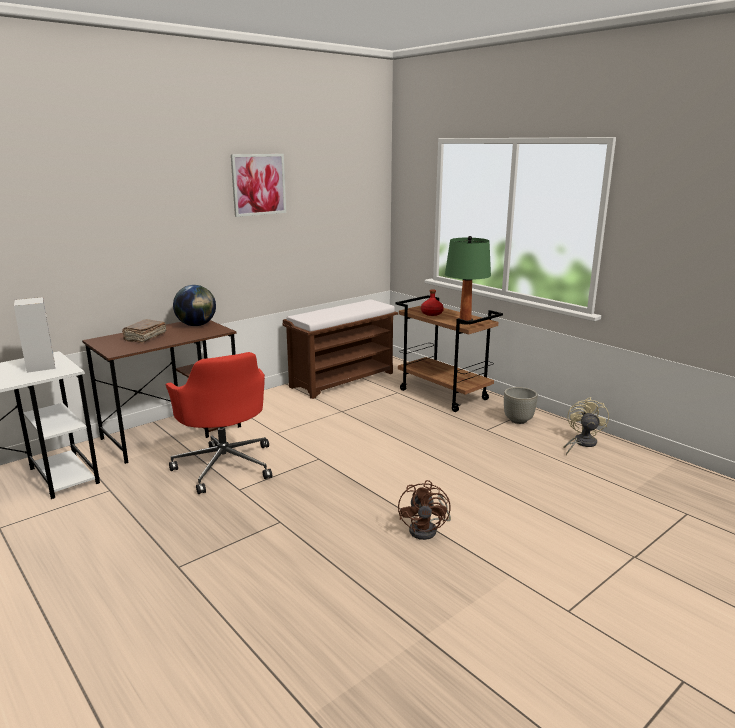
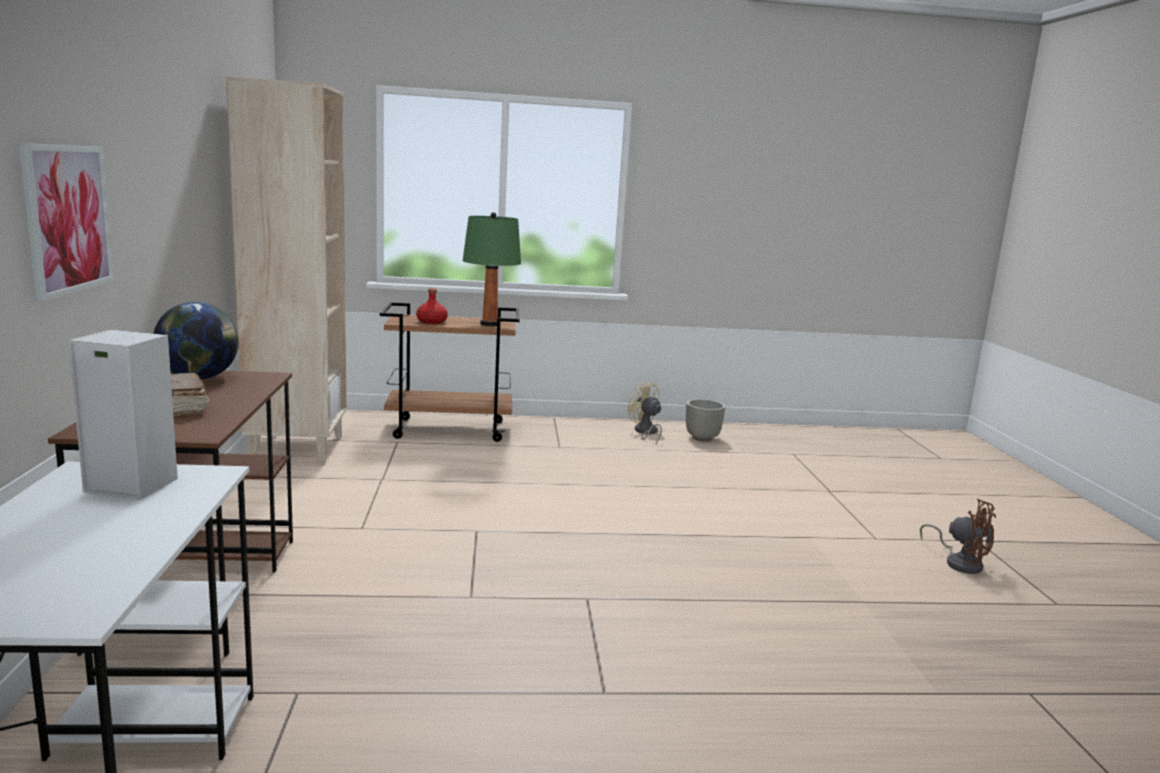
camera: 55 degrees left, 5 degrees down
(225, 465) = (387, 585): red office chair -> none
(258, 184) = (195, 128): picture -> picture (67, 219)
(343, 379) = (297, 448): brown bench -> beige bookcase
(427, 529) = (702, 537): brown fan -> brown fan (960, 563)
(518, 420) = (565, 431): grey planter -> grey planter (702, 438)

